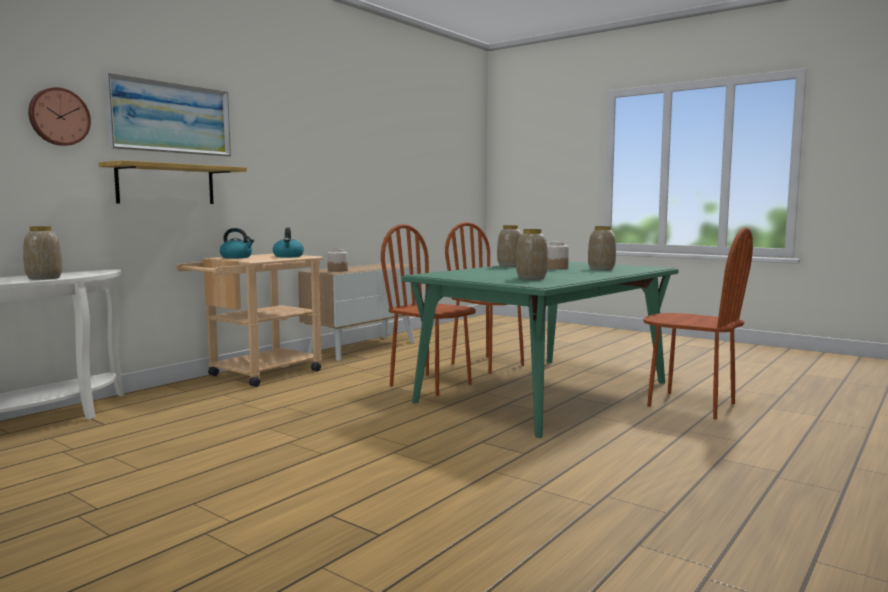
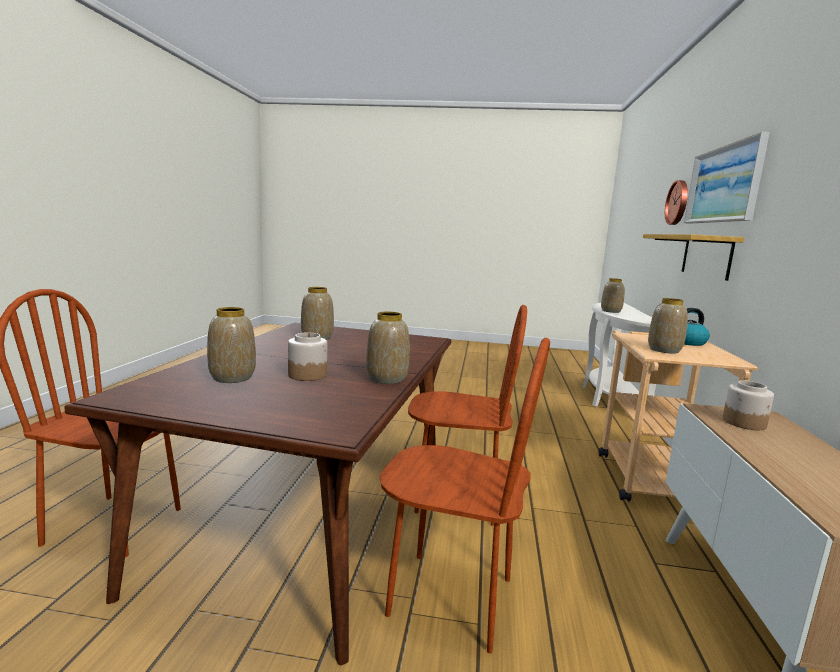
camera: 150 degrees right, 5 degrees up
(288, 256) = (664, 350): kettle -> vase
(545, 392) = (312, 512): green dining table -> brown dining table

